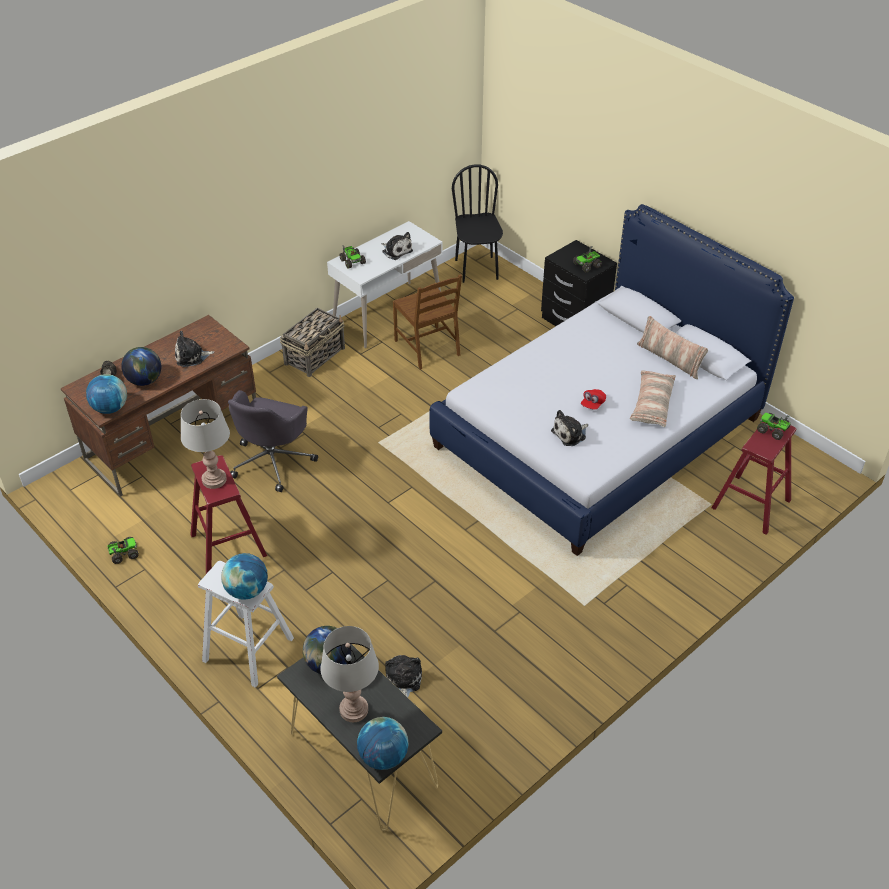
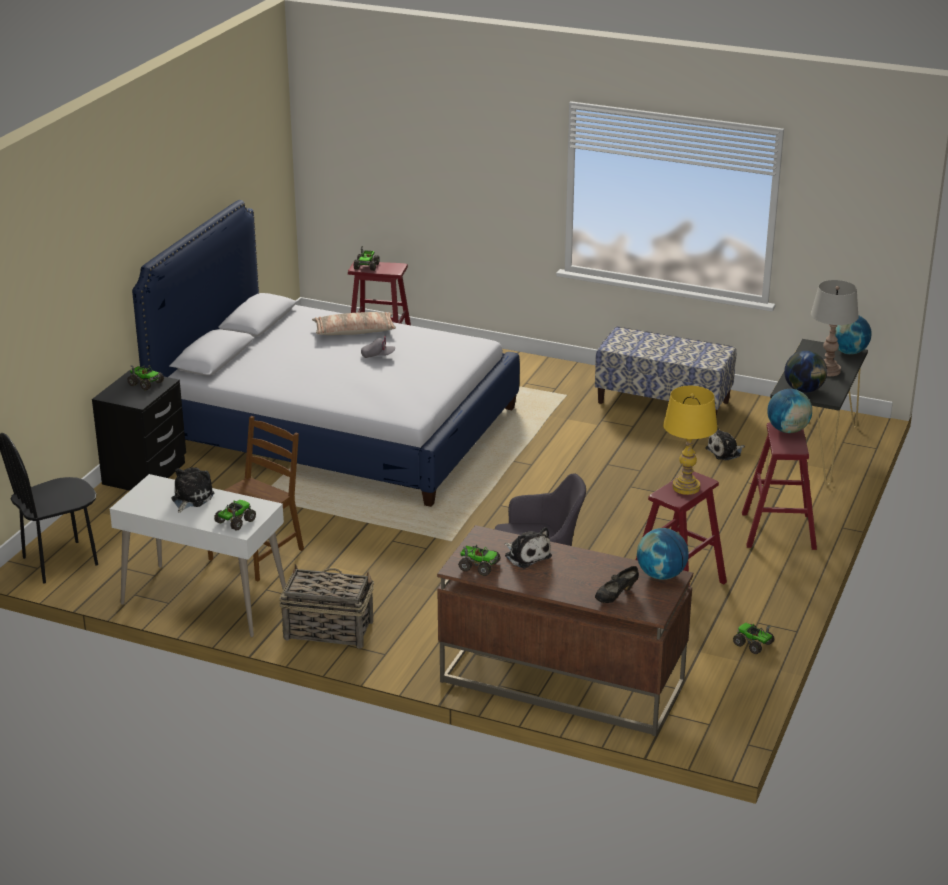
camera: 115 degrees left, 15 degrees down
(145, 380) = (595, 571): globe -> none
(199, 333) = (478, 566): none -> toy truck
(214, 480) = (686, 487): grey table lamp -> yellow table lamp
(248, 649) = (778, 531): white stool -> red stool
(531, 679) = (663, 402): none -> bench
(570, 434) = (430, 358): plush toy -> none
(592, 404) = (378, 356): red cap -> grey cap
(670, 359) = (276, 334): pillow -> none

